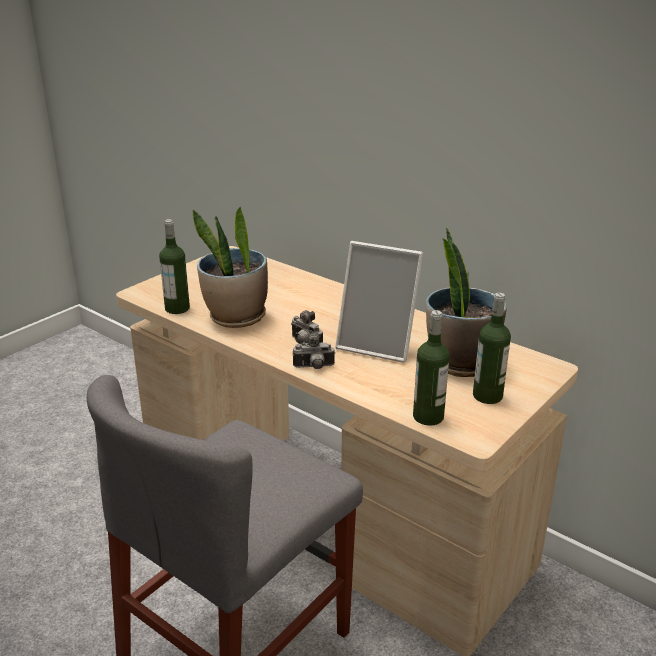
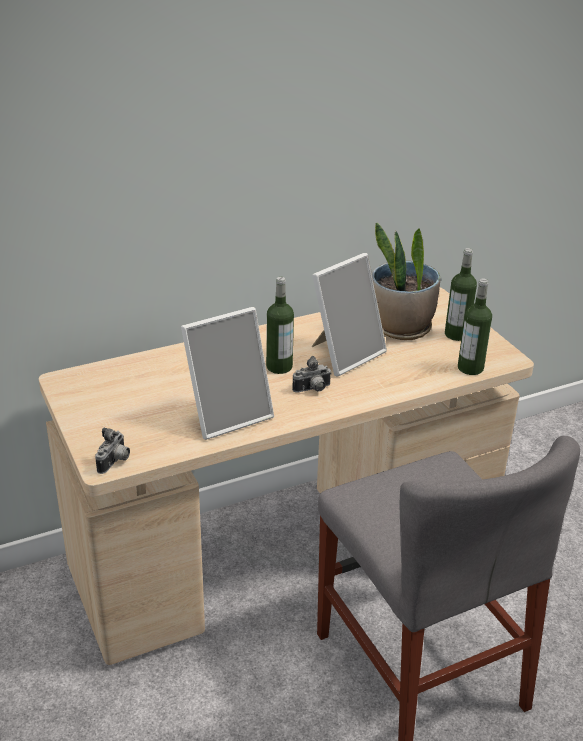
camera: 65 degrees left, 5 degrees up
(177, 308) = (172, 447): bottle -> bottle (279, 367)
(236, 317) = (228, 414): potted plant -> picture frame
(314, 367) = (361, 397): camera -> camera (115, 462)

